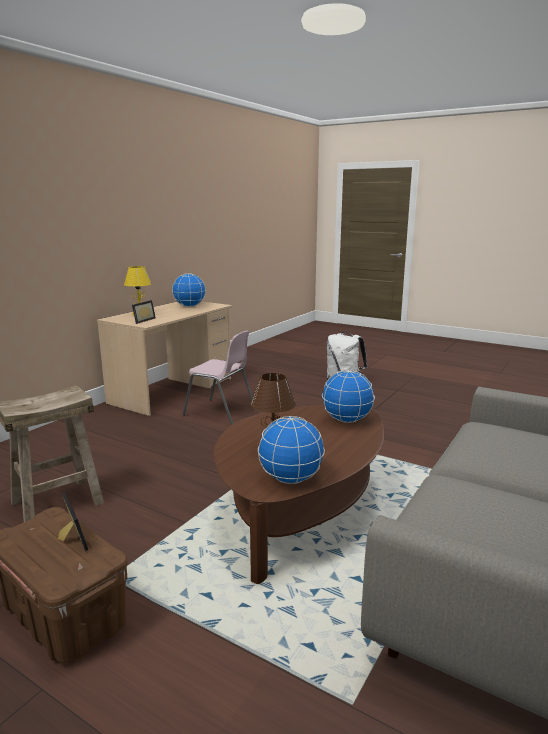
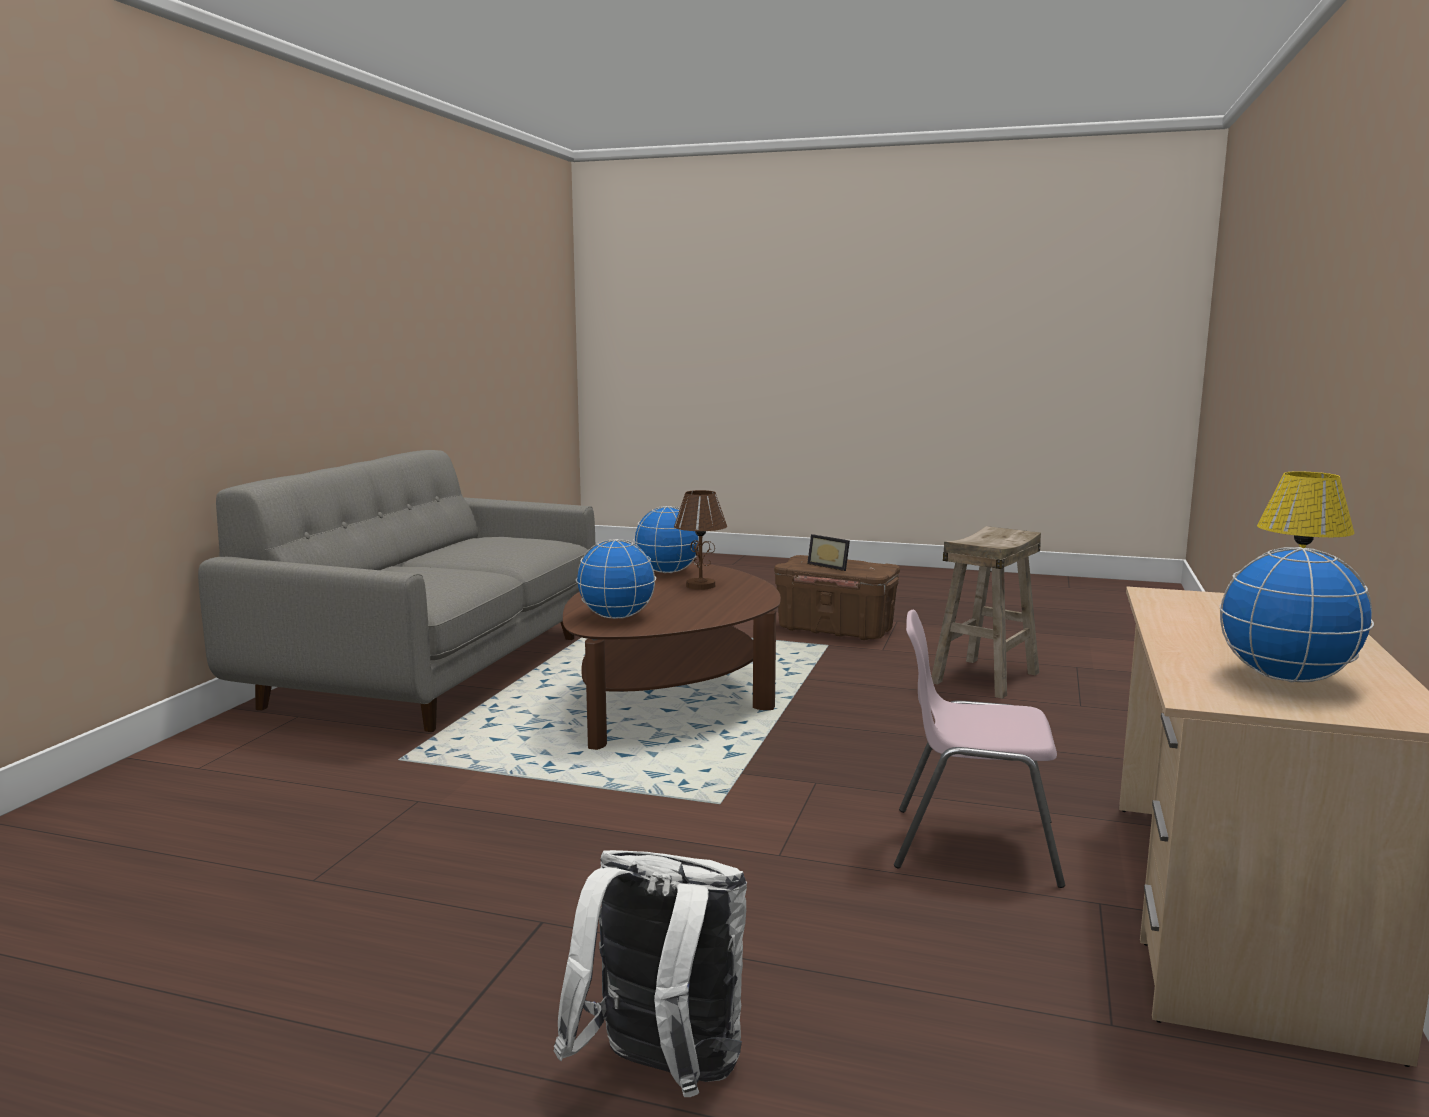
camera: 165 degrees right, 5 degrees down
(142, 320) = (1207, 604): picture frame -> none

